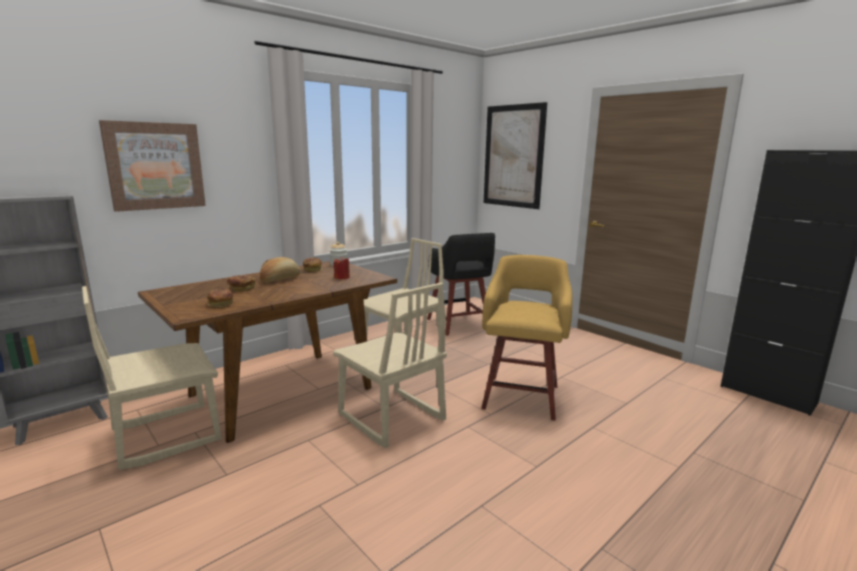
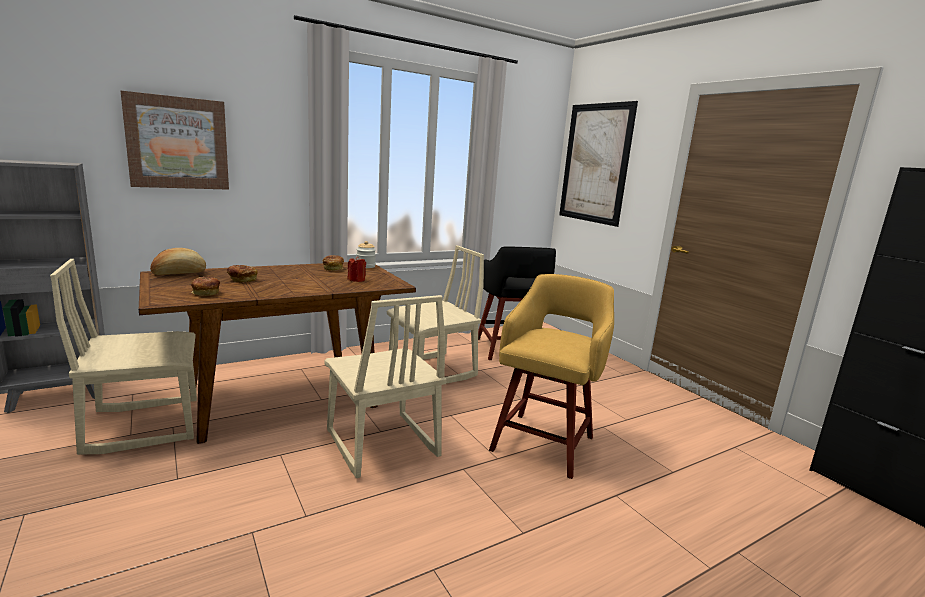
camera: 10 degrees right, 0 degrees up
(280, 279) = (290, 275): bread -> bread (179, 273)

